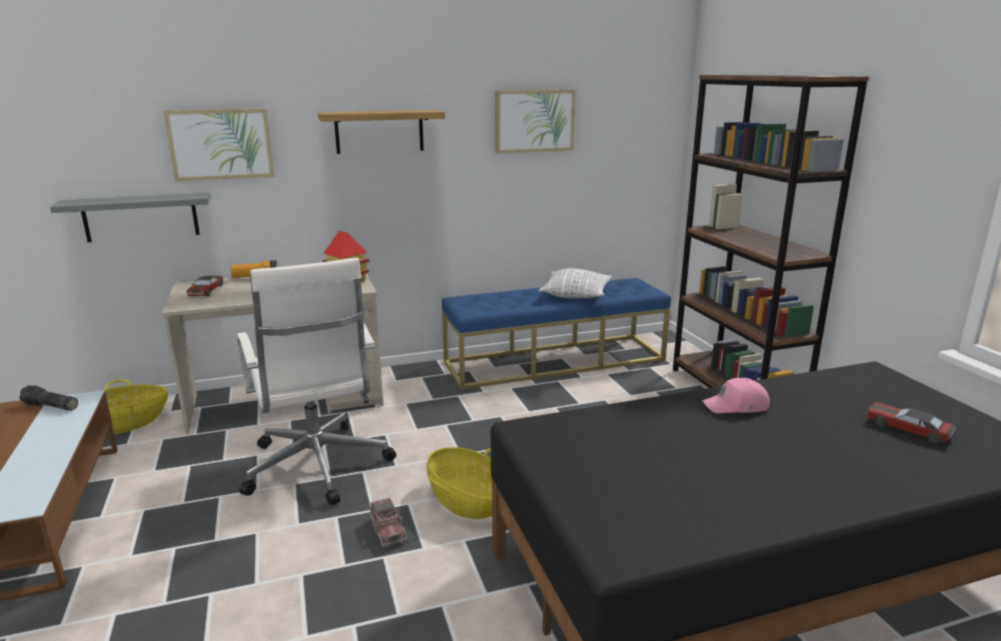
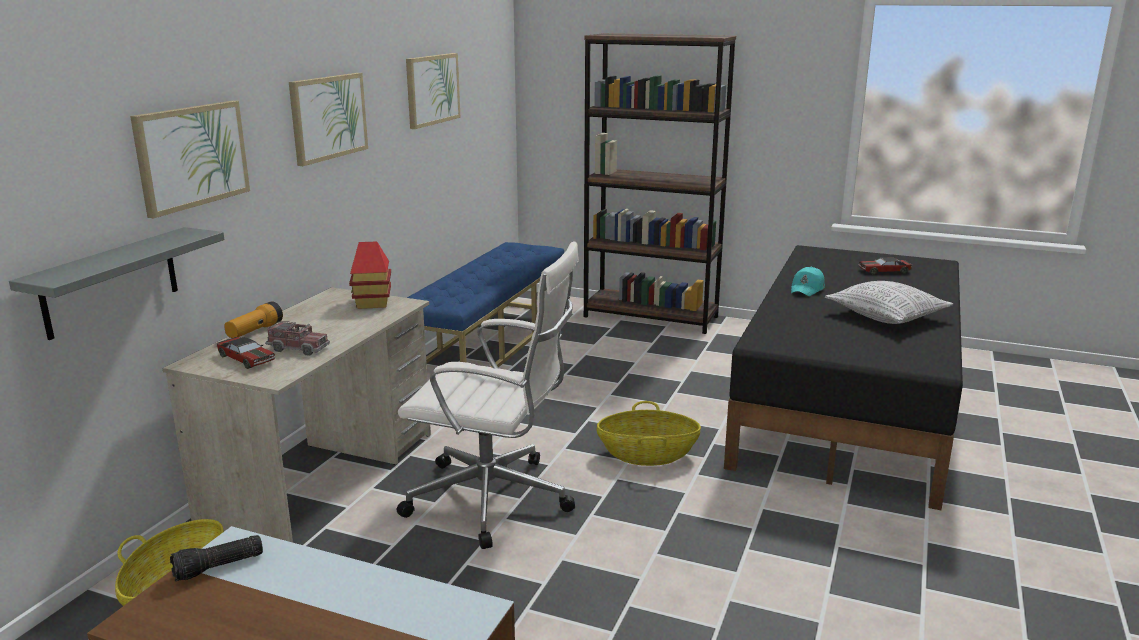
camera: 50 degrees left, 0 degrees up
(379, 131) = (328, 117): shelf -> picture
(387, 531) = (644, 499): toy truck -> toy truck (298, 348)
(576, 294) = (499, 267): pillow -> pillow (887, 316)
(736, 406) = (807, 289): pink cap -> turquoise cap

